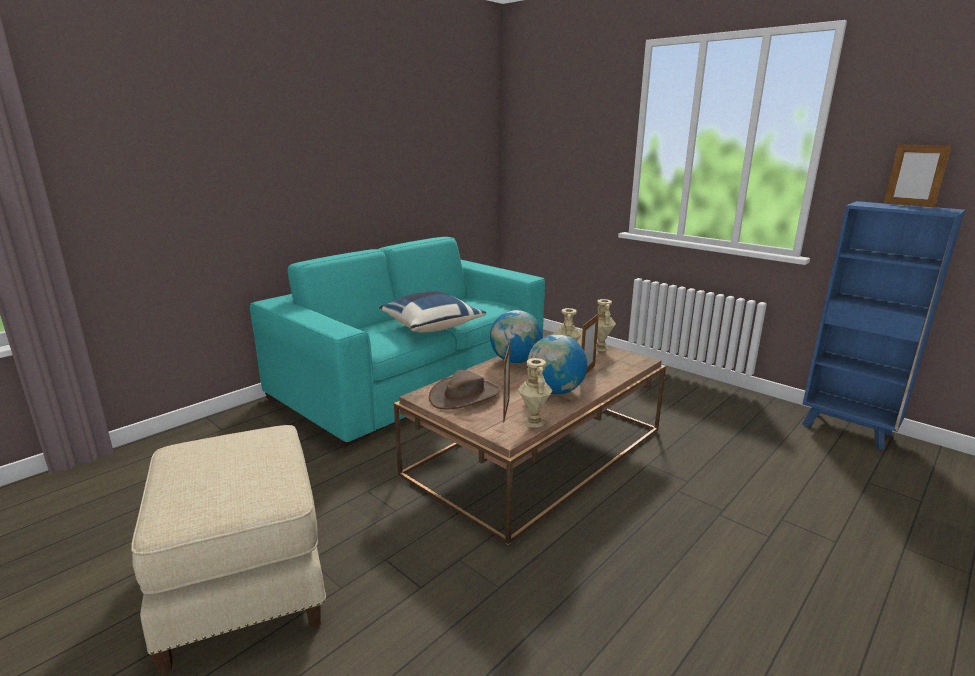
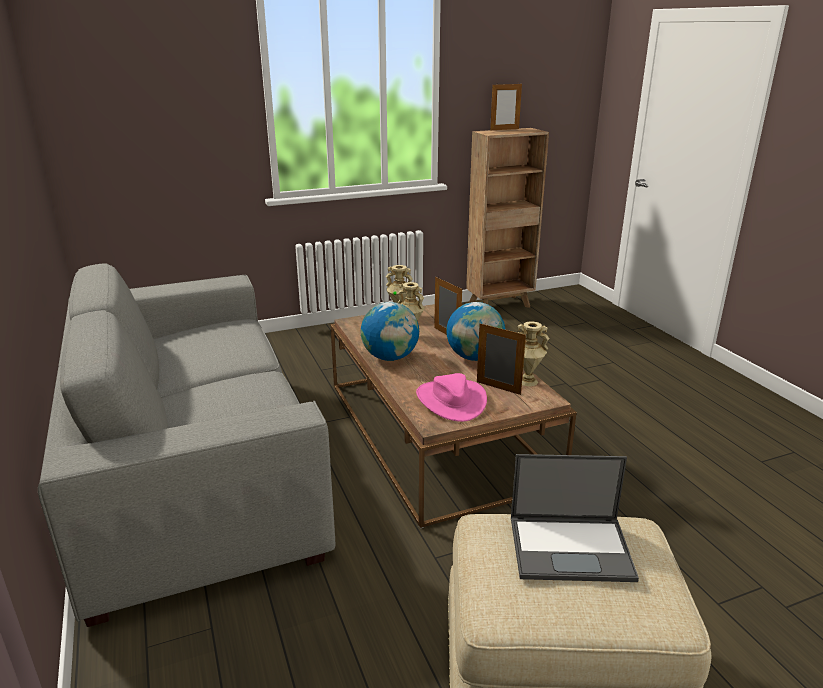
camera: 65 degrees left, 5 degrees up
(244, 464) = (572, 547): none -> laptop
(413, 378) = (193, 467): turquoise sofa -> grey sofa
(431, 327) = (248, 377): blue pillow -> none
(464, 395) = (451, 400): brown hat -> pink hat
(848, 430) = (500, 305): blue bookcase -> brown bookcase

